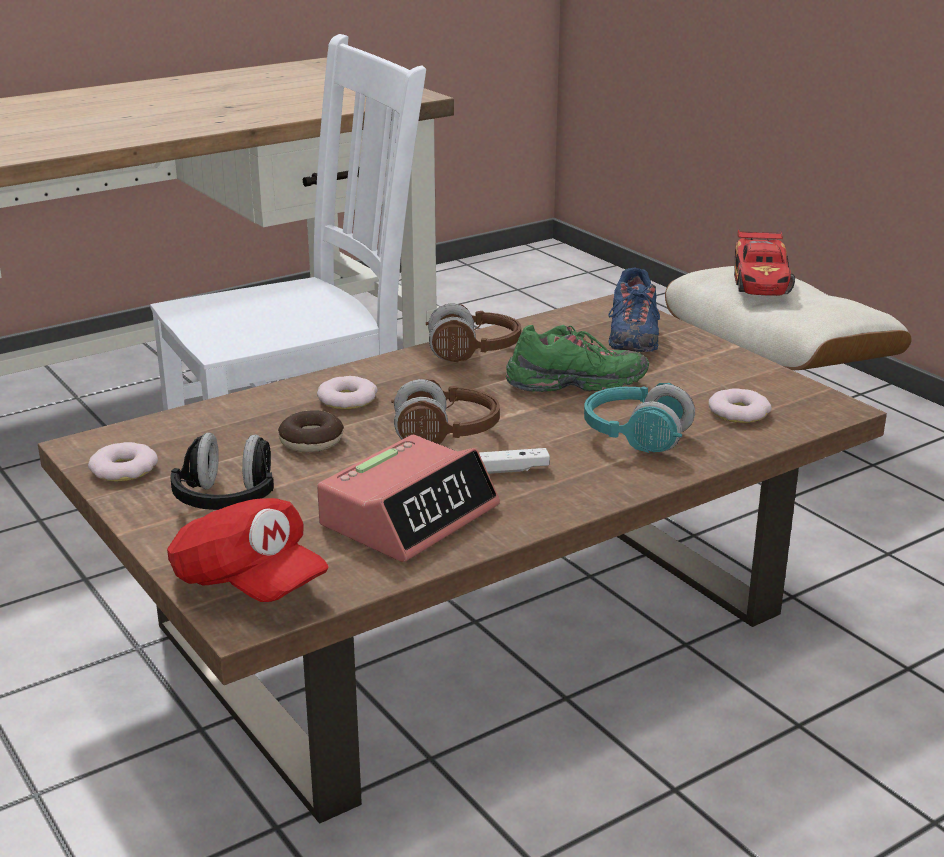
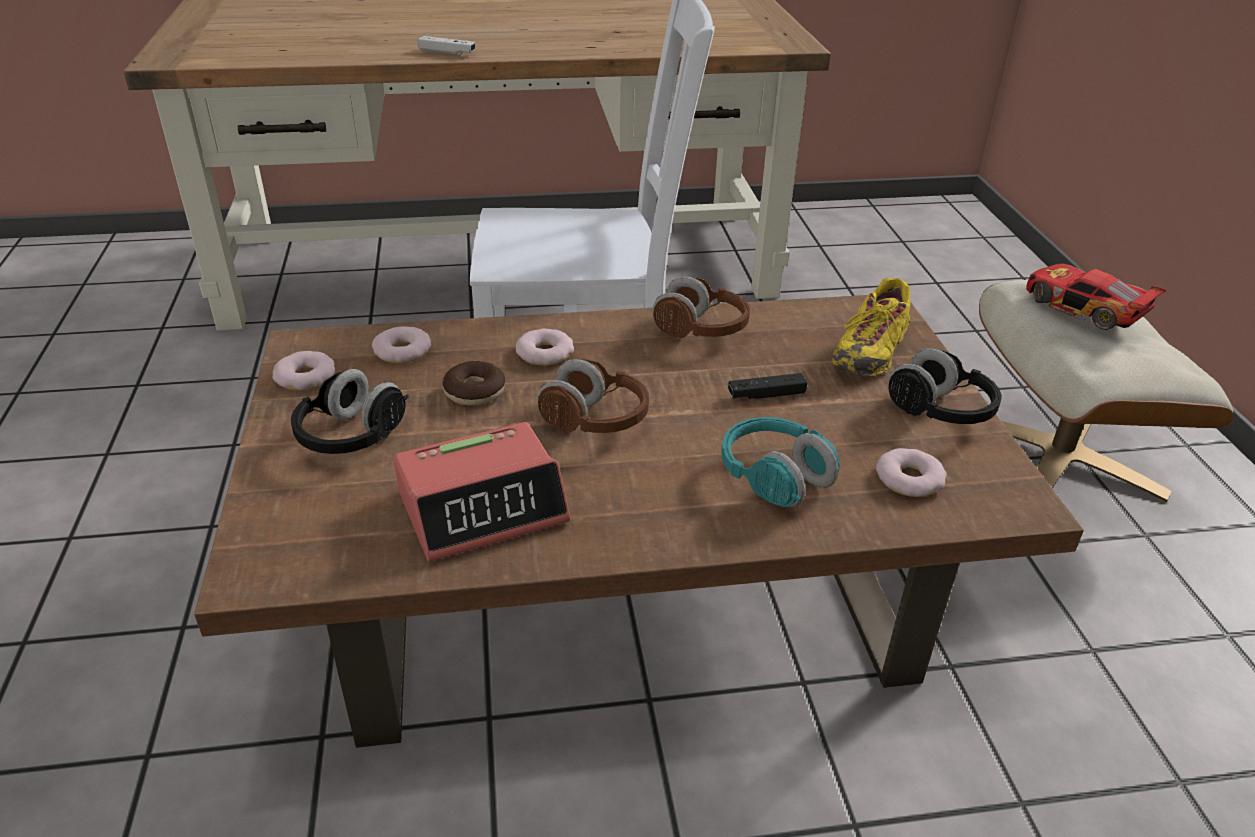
camera: 25 degrees right, 10 degrees up
(202, 428) = (402, 351): none -> donut
(248, 583) = (286, 537): red cap -> none
(506, 470) = (614, 480): white game controller -> white game controller (447, 52)
(575, 385) = (766, 395): green shoe -> black game controller
(632, 338) = (870, 352): blue shoe -> yellow shoe
(722, 365) = (939, 411): none -> black headphones
(762, 280) = (1083, 308): toy car -> toy car turned 105 degrees clockwise

